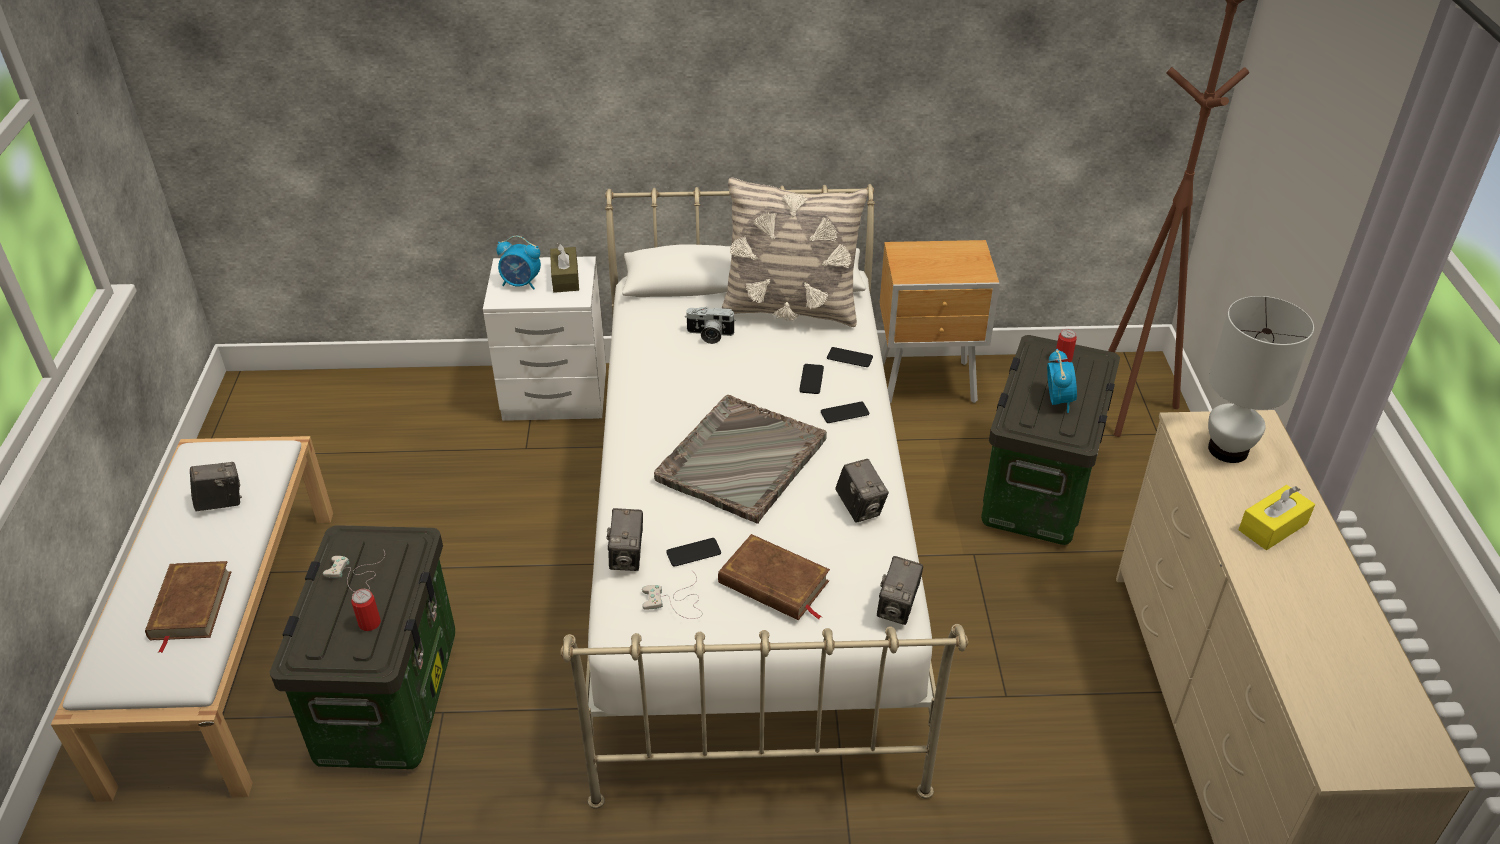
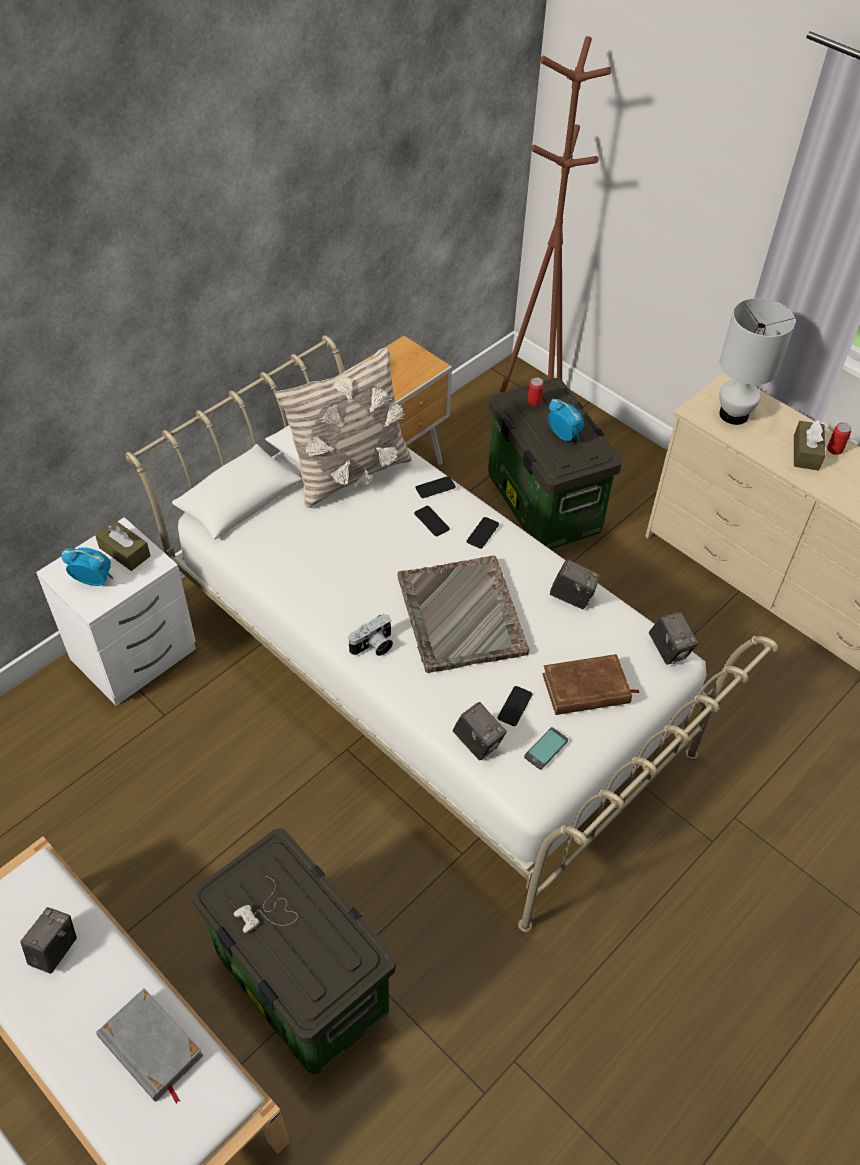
camera: 45 degrees left, 10 degrees up
(190, 606) = (150, 1047): brown book -> grey book
(369, 623) = (328, 937): can -> can (834, 449)
(521, 284) = (93, 580): alarm clock -> alarm clock turned 135 degrees counterclockwise
(676, 601) = (546, 749): white game controller -> phone
(709, 335) = (319, 531): camera -> camera (373, 646)
(1272, 527) = (806, 452): yellow tissue box -> brown tissue box

